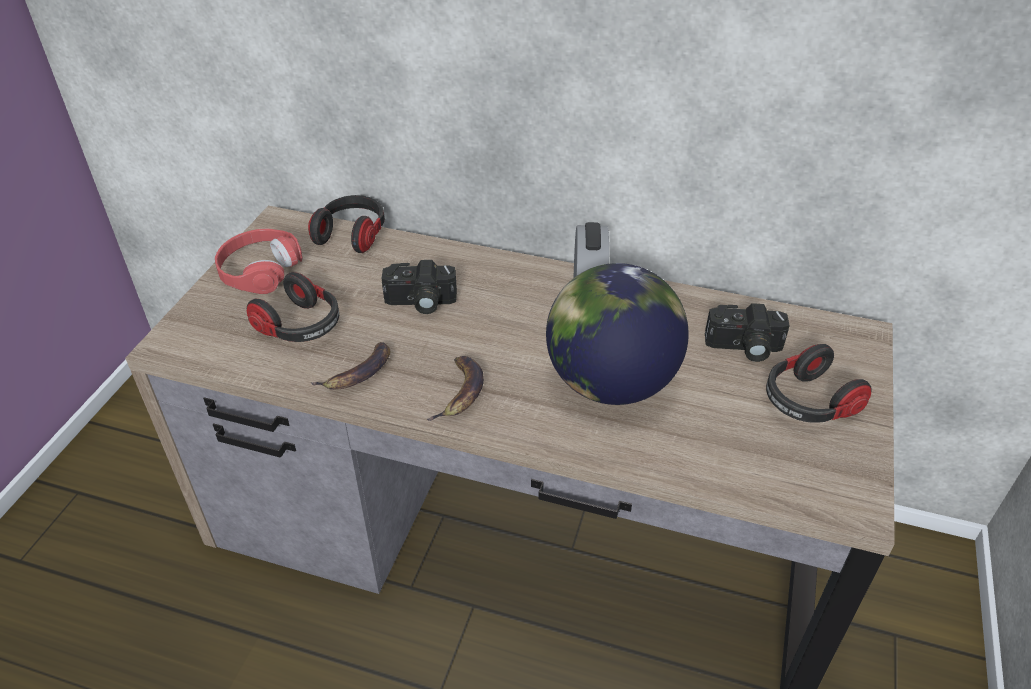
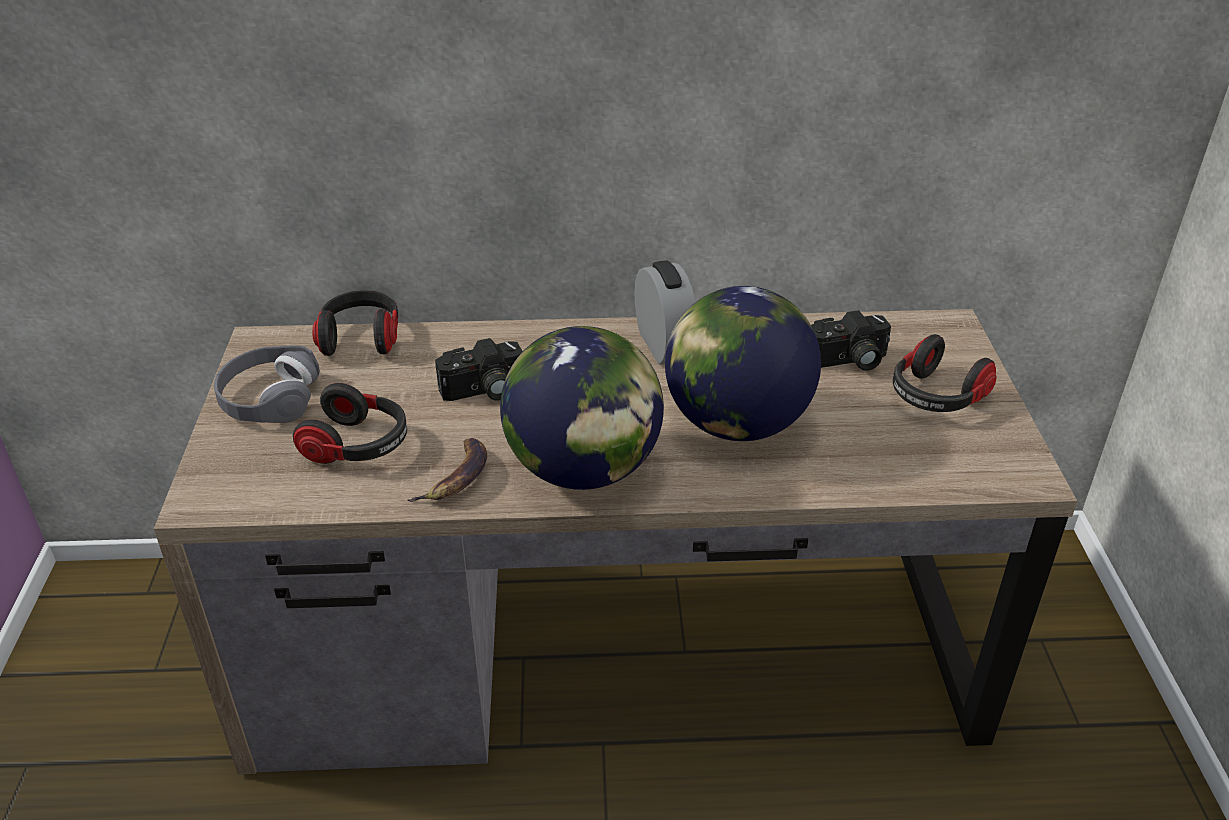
camera: 20 degrees left, 5 degrees down
(260, 270) = (269, 397): red headphones -> grey headphones
(460, 393) = (584, 470): banana -> globe

